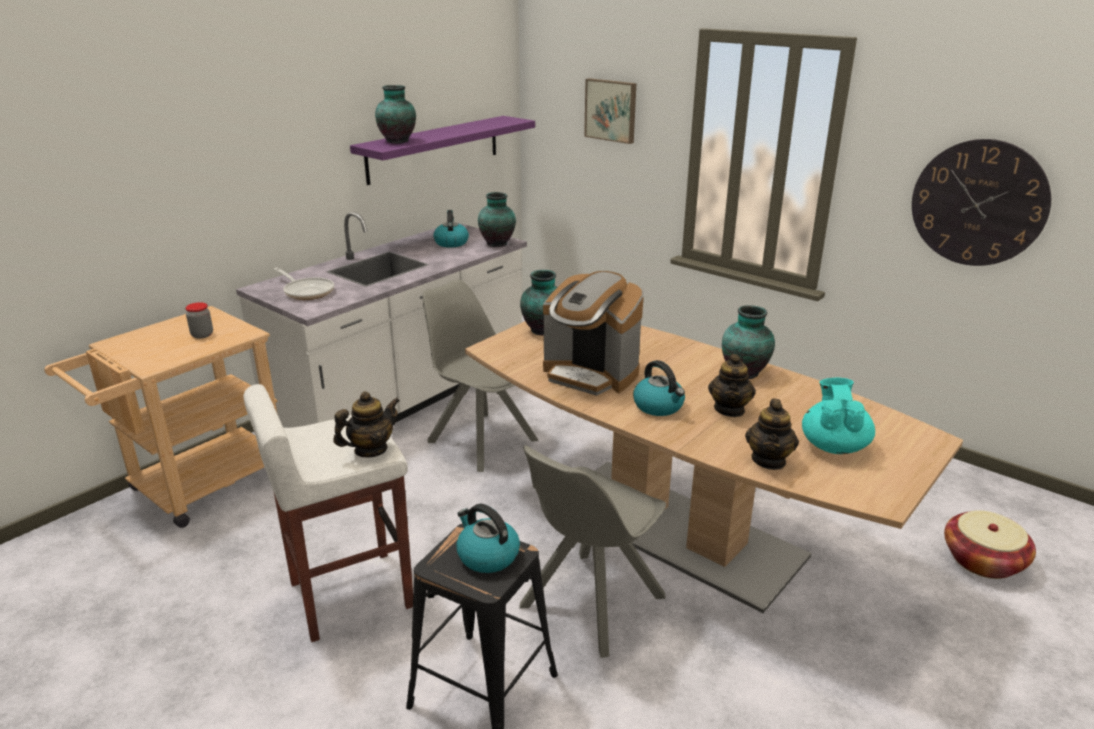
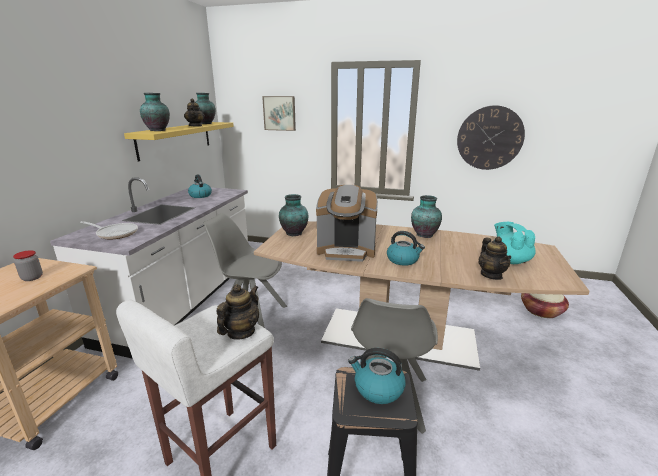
camera: 25 degrees left, 5 degrees down
(434, 149) = (176, 139): purple shelf -> yellow shelf
(498, 243) = (231, 192): vase -> vase (206, 123)
(729, 409) = (440, 254): teapot -> teapot (195, 126)

